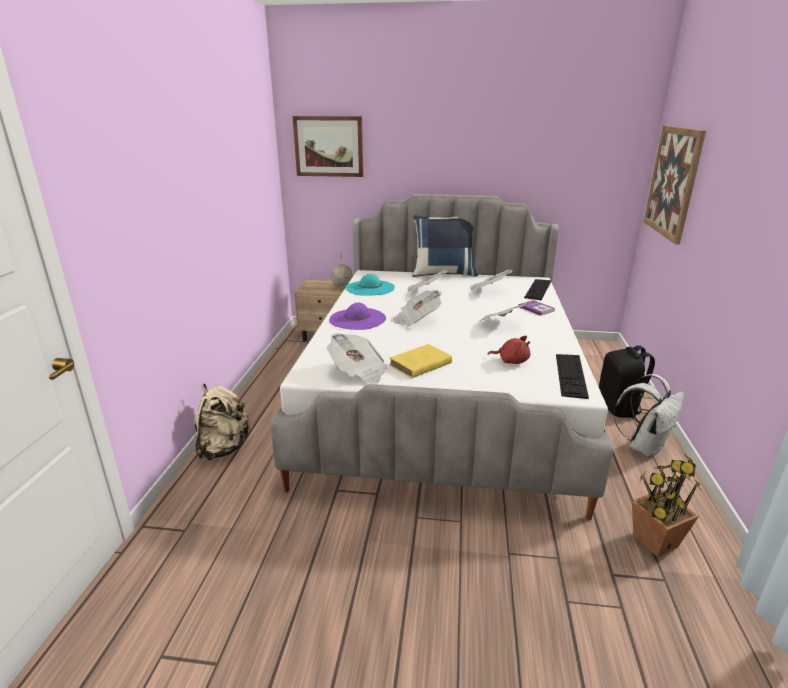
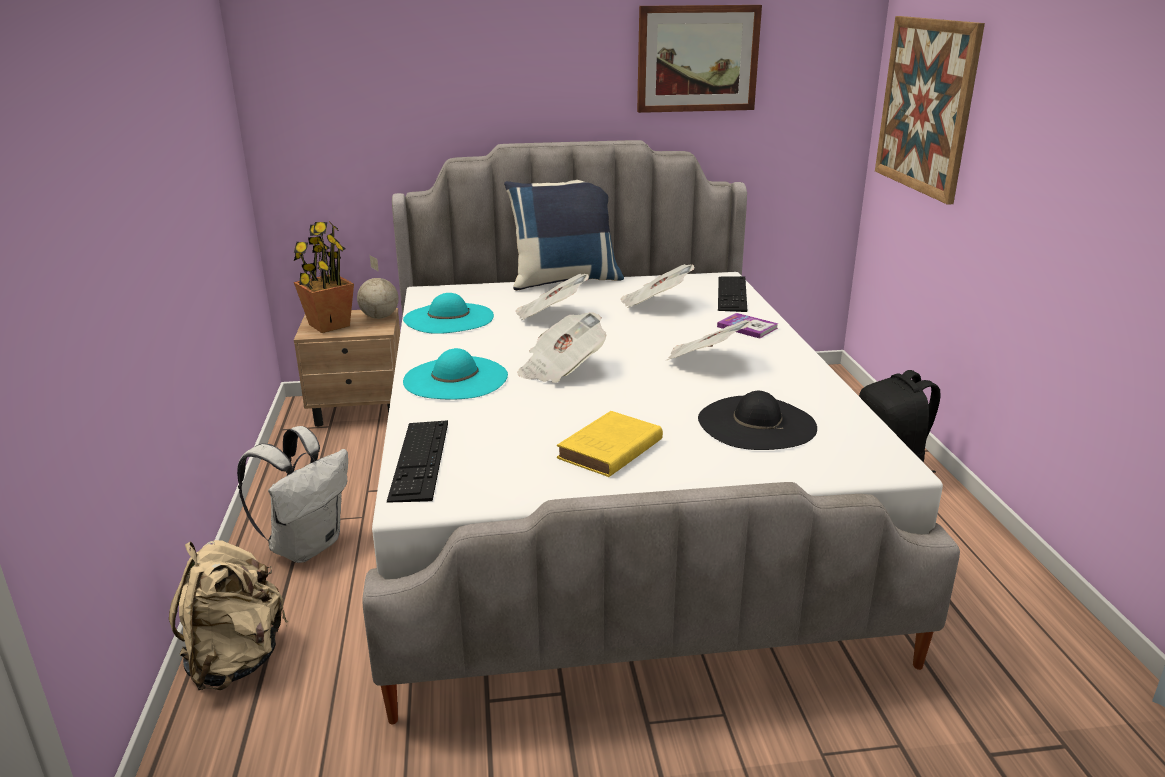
camera: 15 degrees left, 0 degrees up
(329, 146) = (333, 64): picture -> picture (697, 59)
(357, 319) = (455, 378): purple hat -> turquoise hat
(358, 372) = (509, 480): newspaper -> none
(511, 361) = (756, 423): red plush toy -> black hat
(570, 375) = (860, 435): keyboard -> keyboard (419, 459)
(644, 446) = (948, 531): white backpack -> white backpack (307, 545)
(655, 542) = (1027, 686): potted plant -> potted plant (328, 325)

